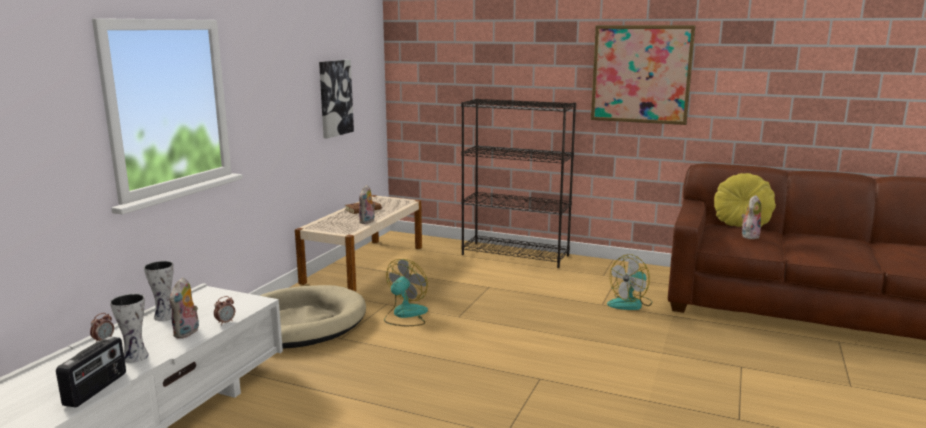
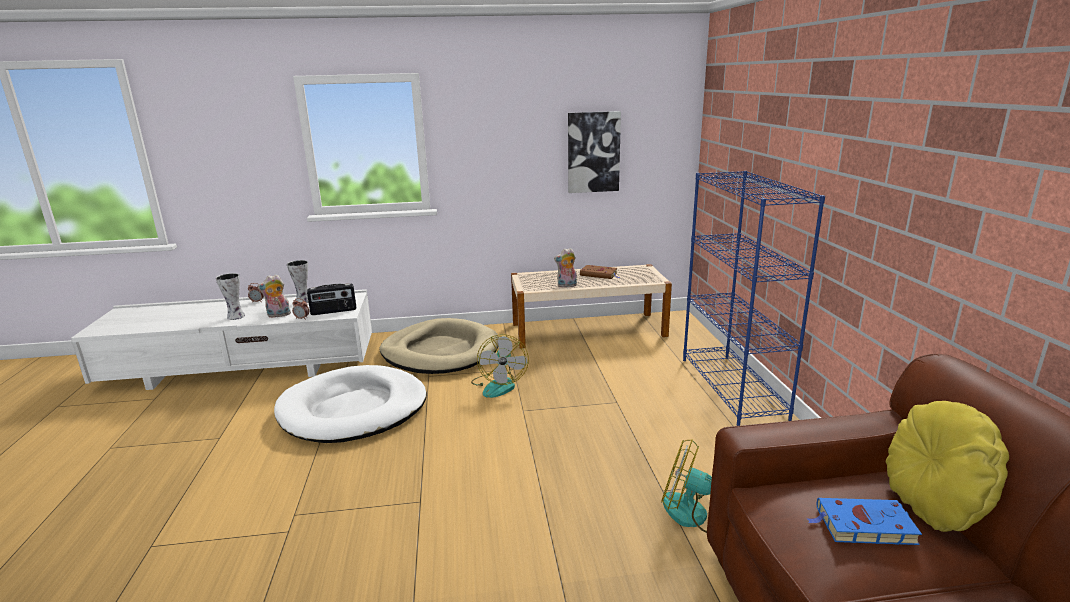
camera: 60 degrees right, 5 degrees up
(96, 389) = (187, 324): radio -> radio (333, 311)
(353, 382) = (354, 409): none -> white dog bed
(405, 315) = (499, 385): fan -> fan turned 90 degrees clockwise
(516, 255) = (733, 388): black bookcase -> blue bookcase
(641, 74) = (914, 160): picture -> none
(749, 236) = (862, 525): plush toy -> blue book

